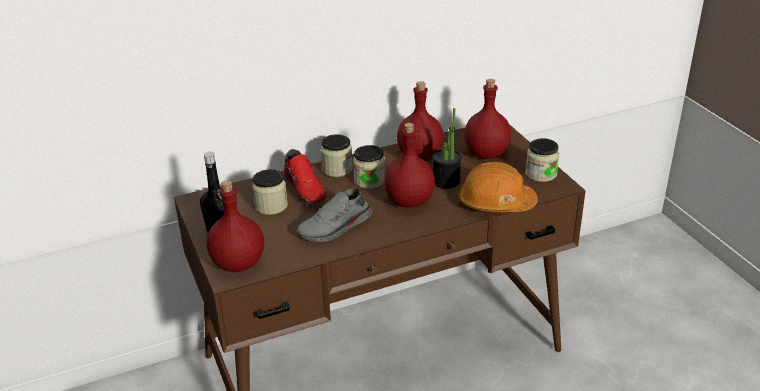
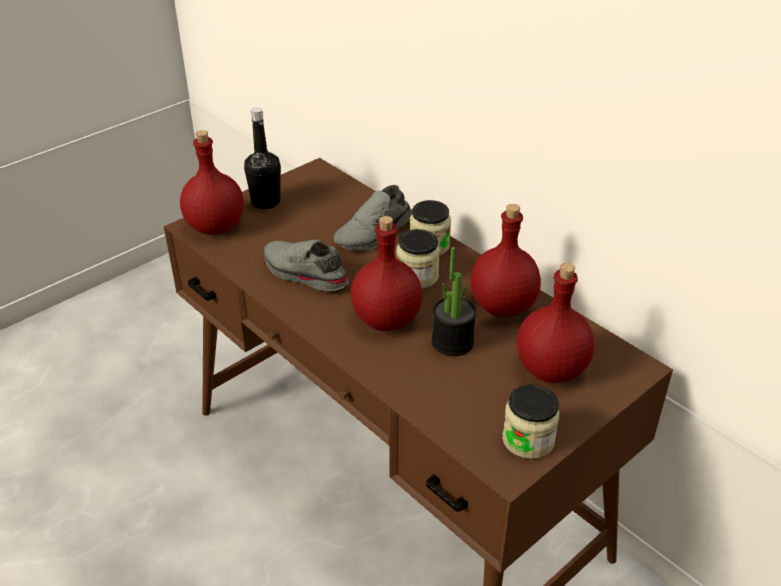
camera: 70 degrees right, 5 degrees up
(271, 206) = (328, 219): jar -> none
(306, 188) = (375, 234): red shoe -> grey shoe
(495, 203) = (420, 402): orange hard hat -> none

